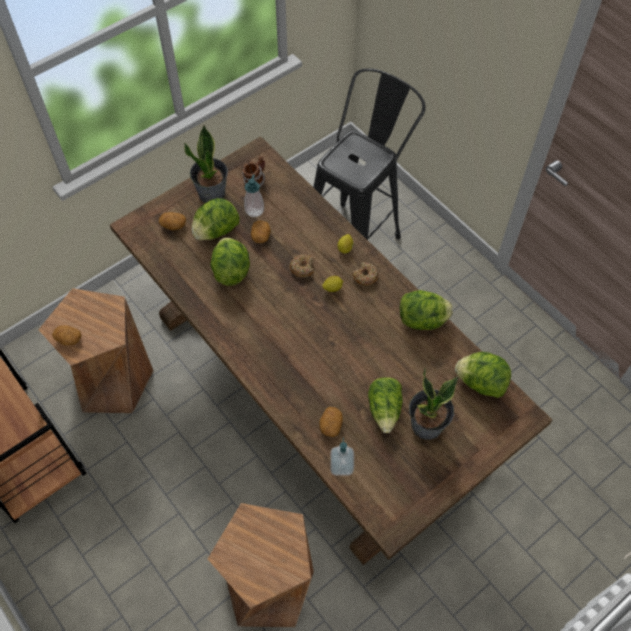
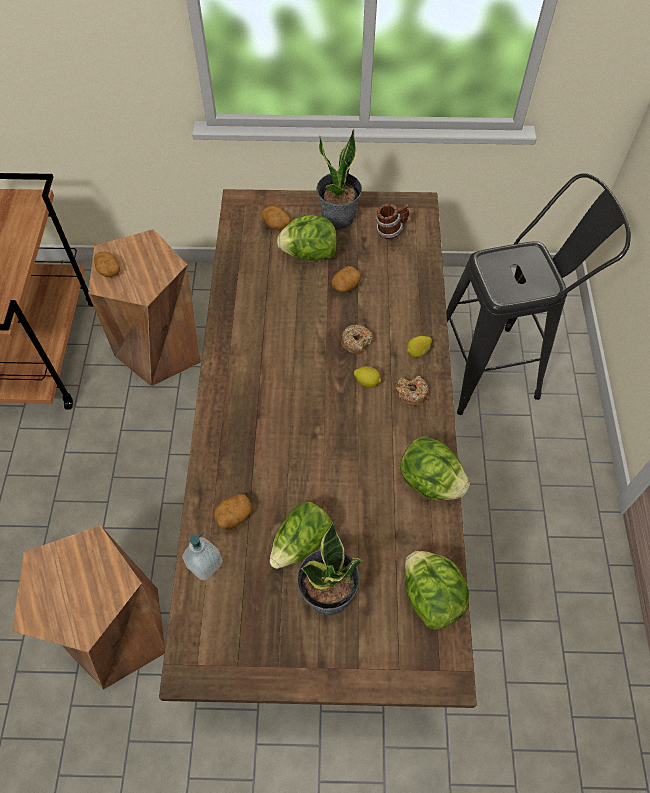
camera: 40 degrees right, 0 degrees up
(231, 270) = (287, 299): lettuce -> none
(254, 210) = (363, 257): soap dispenser -> none

